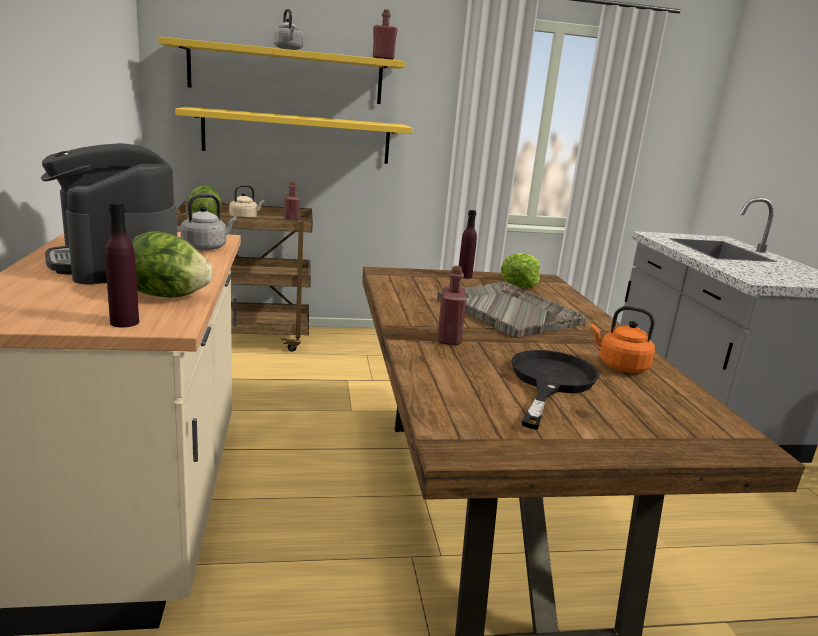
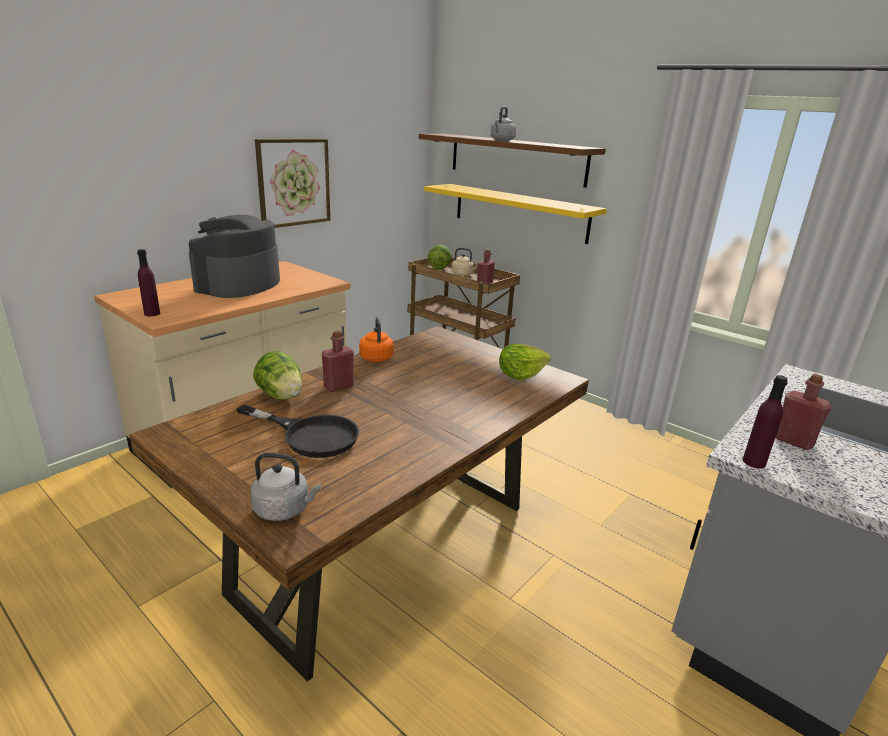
camera: 50 degrees right, 5 degrees up
(66, 98) = (293, 182): none -> picture
(168, 296) = (203, 307): lettuce -> lettuce (280, 396)
(206, 247) = (304, 286): grey kettle -> grey kettle (284, 509)
(286, 74) = (516, 159): yellow shelf -> brown shelf
(383, 59) = (572, 147): red bottle -> red bottle (793, 441)
(464, 276) = (492, 354): purple bottle -> purple bottle (754, 462)
(508, 311) = (439, 387): grey tray -> none
(550, 382) = (310, 435): black frying pan -> black frying pan turned 45 degrees clockwise
(620, 366) = (390, 452): orange kettle -> orange kettle (376, 357)

